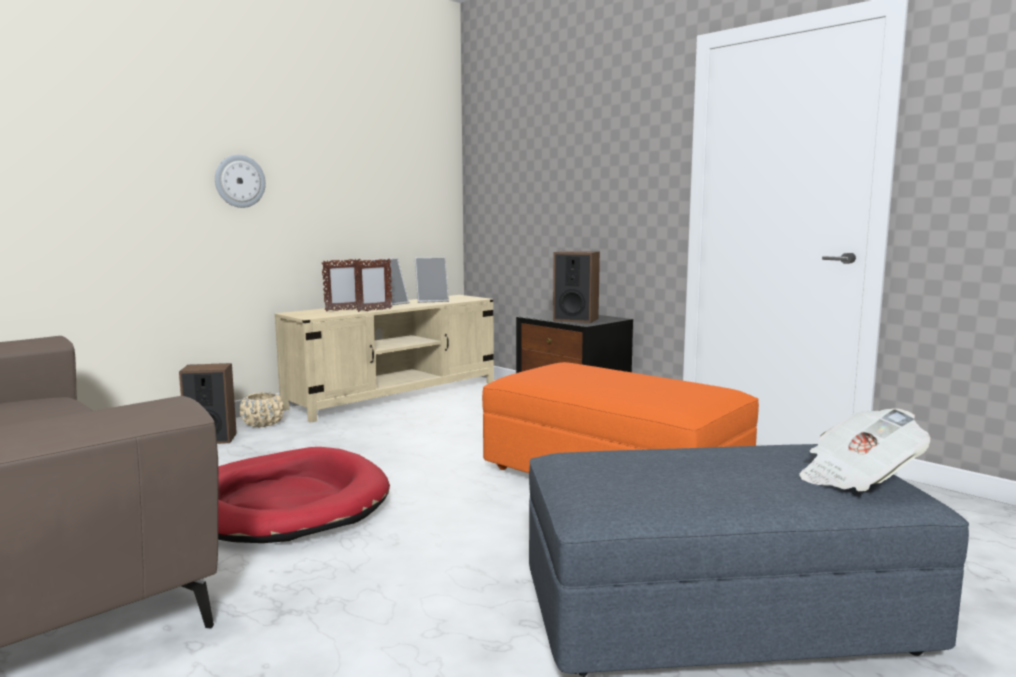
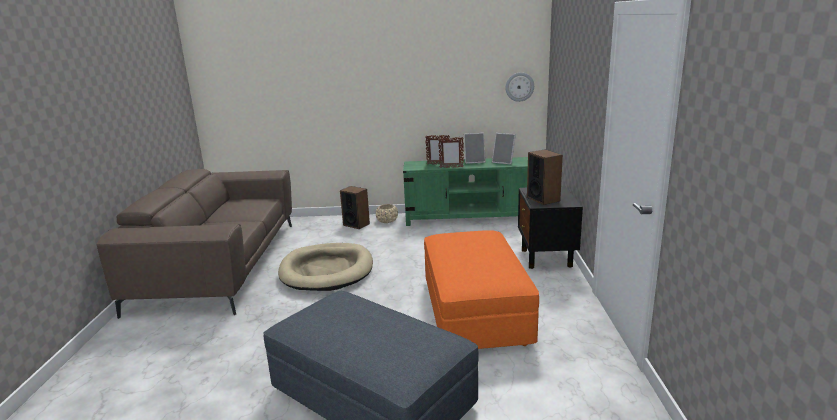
camera: 45 degrees right, 10 degrees up
(239, 181) = (386, 88): wall clock -> wall clock (519, 87)
(284, 504) = (327, 270): red dog bed -> beige dog bed
(395, 395) = (473, 217): beige tv stand -> green tv stand
(857, 478) = (399, 361): newspaper -> none

